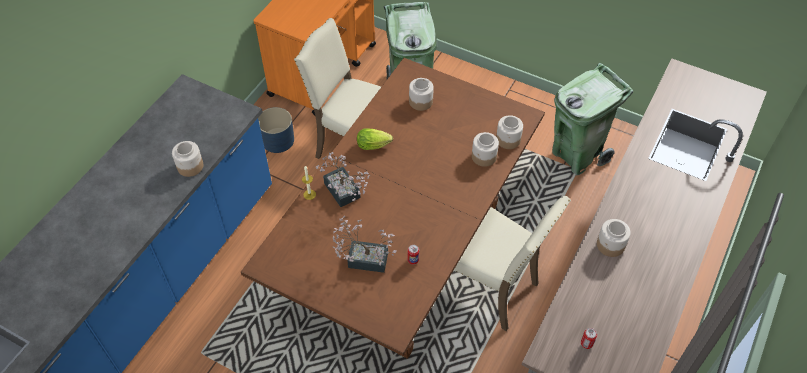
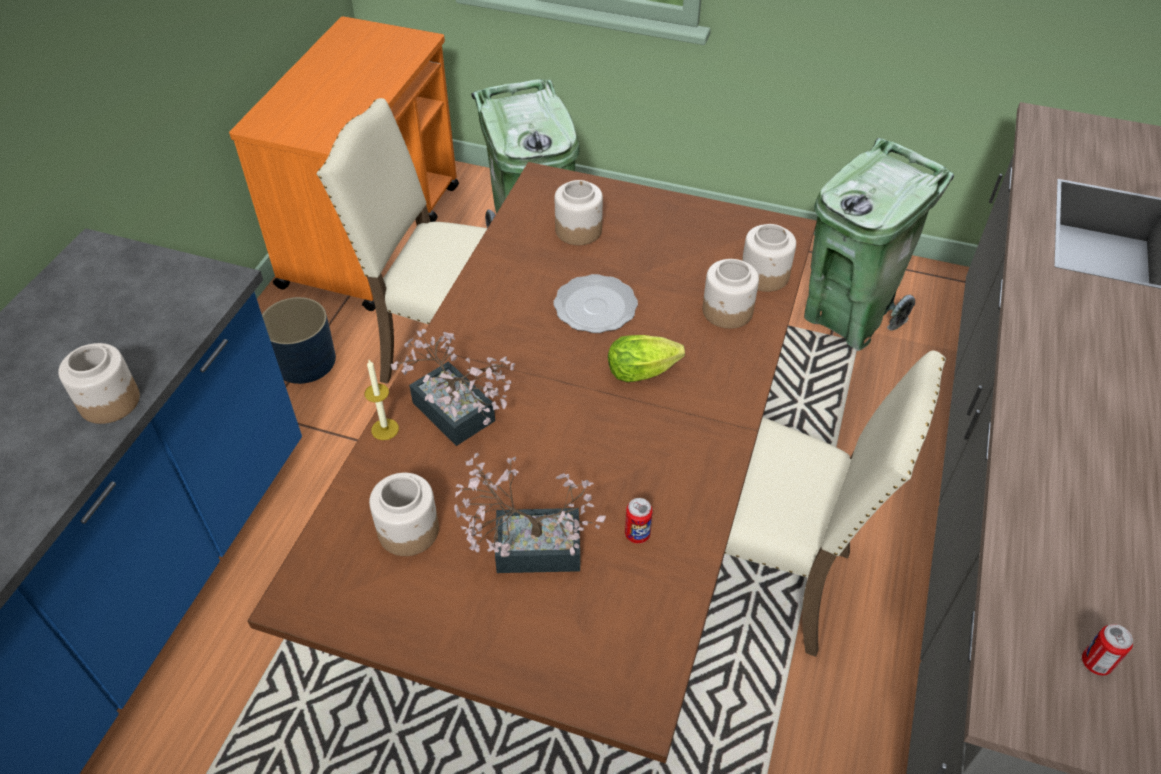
camera: 10 degrees left, 5 degrees down
(375, 145) = (505, 317): lettuce -> lettuce (645, 371)
(420, 145) = (596, 306): none -> plate
(610, 245) = (1055, 438): jar -> jar (408, 531)

